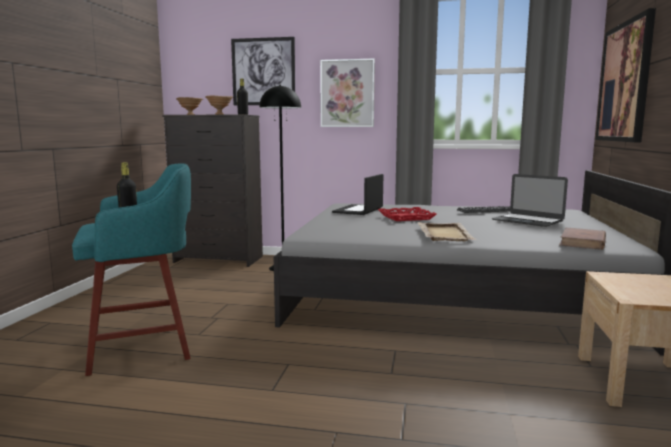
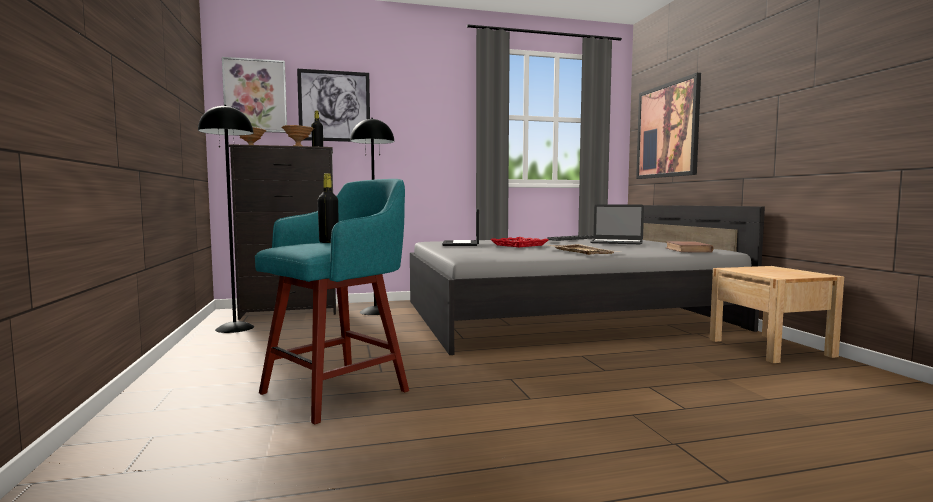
camera: 25 degrees left, 5 degrees down
(159, 271) = (234, 328): none -> black floor lamp
(347, 93) = (424, 133): picture -> picture (255, 96)

